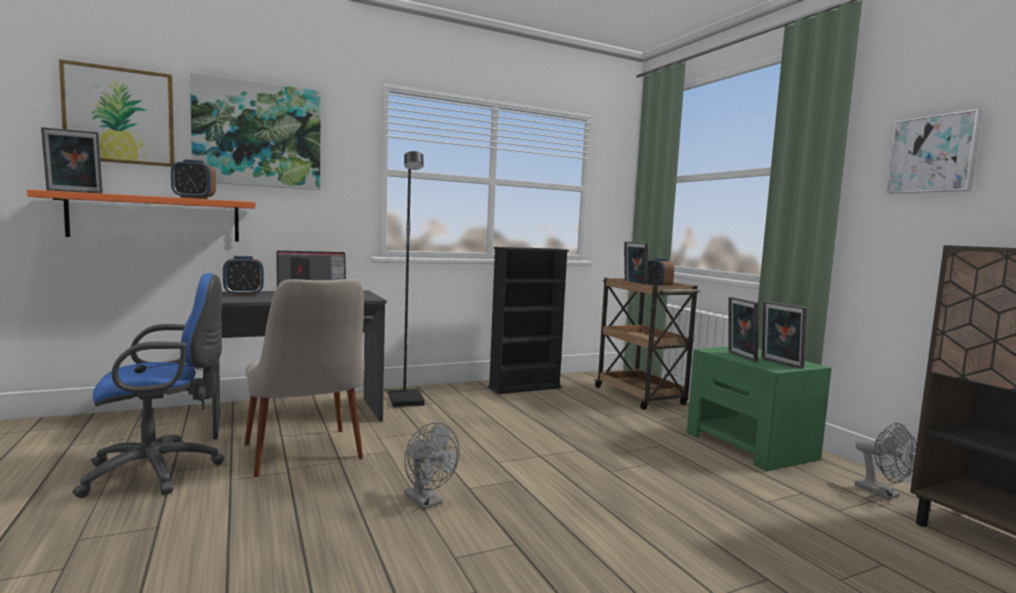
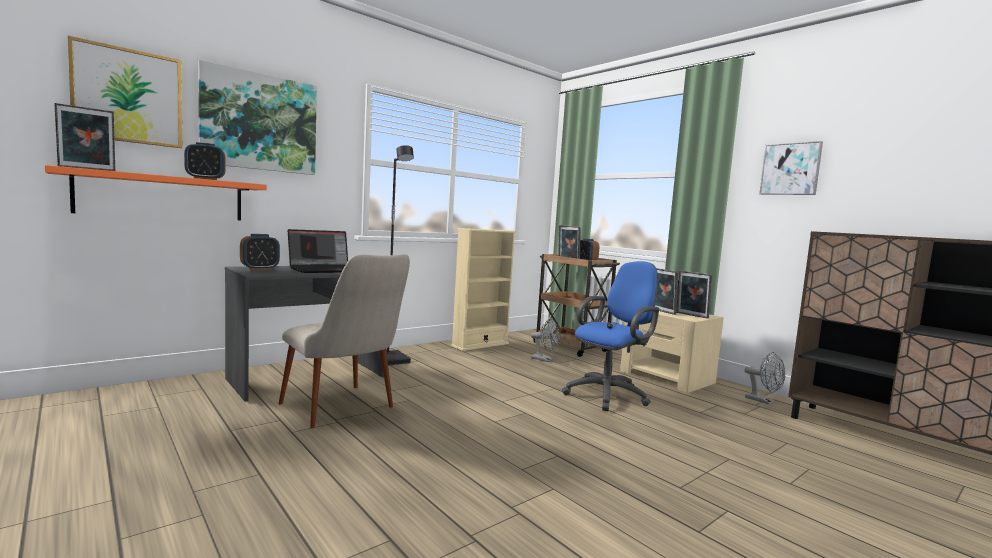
camera: 15 degrees left, 0 degrees up
(160, 471) = (218, 431): blue office chair -> blue office chair (609, 395)
(427, 502) = (471, 433): grey fan -> grey fan (545, 360)
(524, 387) = (480, 345): black bookcase -> beige bookcase
(750, 446) = (667, 377): green nightstand -> beige nightstand

